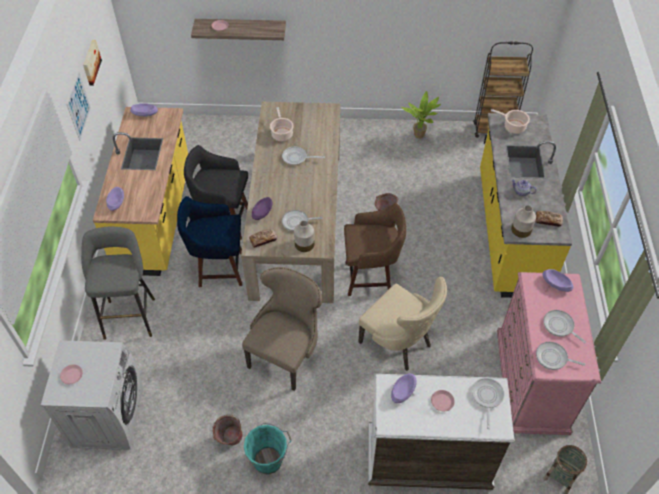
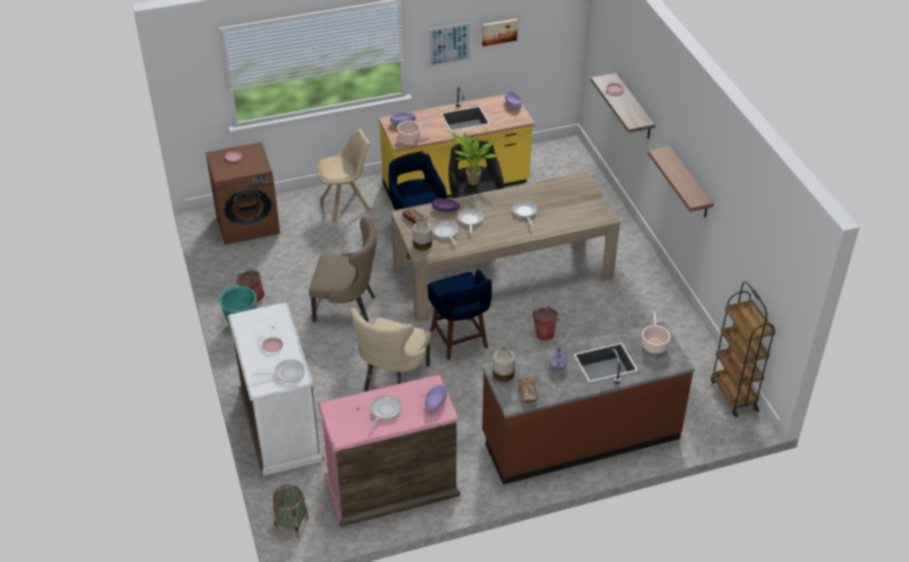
camera: 70 degrees right, 10 degrees down
(108, 417) = (248, 225): white washing machine -> brown washing machine
(130, 315) = (346, 205): grey stool -> beige chair
(282, 134) = (551, 195): cooking pot -> cooking pot (411, 137)
(362, 32) = (689, 183): none -> shelf
(371, 278) = (459, 341): brown stool -> blue stool
(403, 391) = (274, 321): purple bowl -> none
(420, 137) = (679, 334): potted plant -> potted plant (472, 183)
(509, 232) = (580, 436): yellow counter -> brown counter
(553, 358) = (346, 411): frying pan -> frying pan (470, 220)

